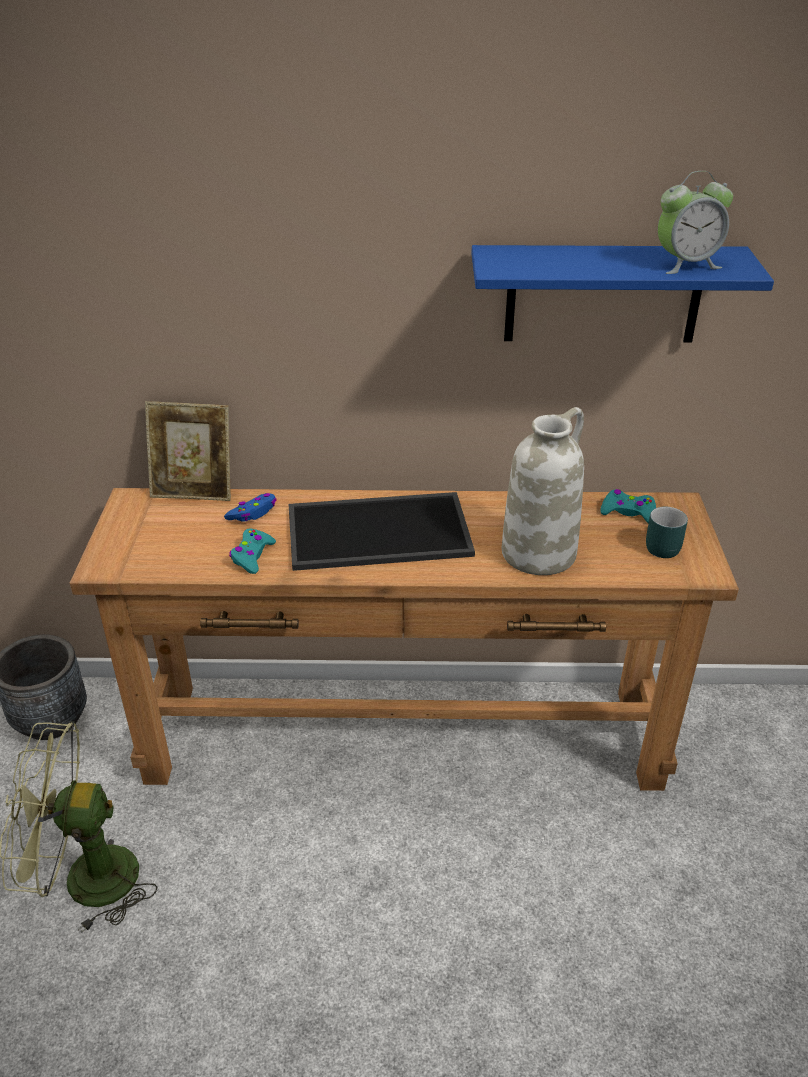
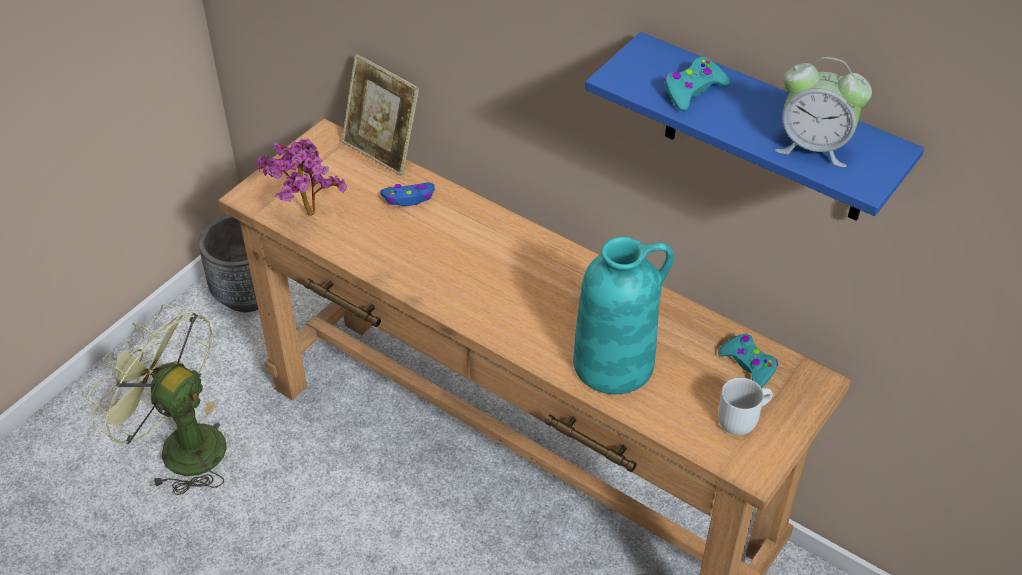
camera: 35 degrees right, 10 degrees up
(173, 562) = (306, 218): none -> potted plant
(252, 556) = (369, 243): turquoise game controller -> turquoise game controller (693, 90)
(380, 530) = (497, 268): tray -> none
(539, 552) = (614, 363): white vase -> turquoise vase
(661, 545) = (741, 417): turquoise mug -> white mug

